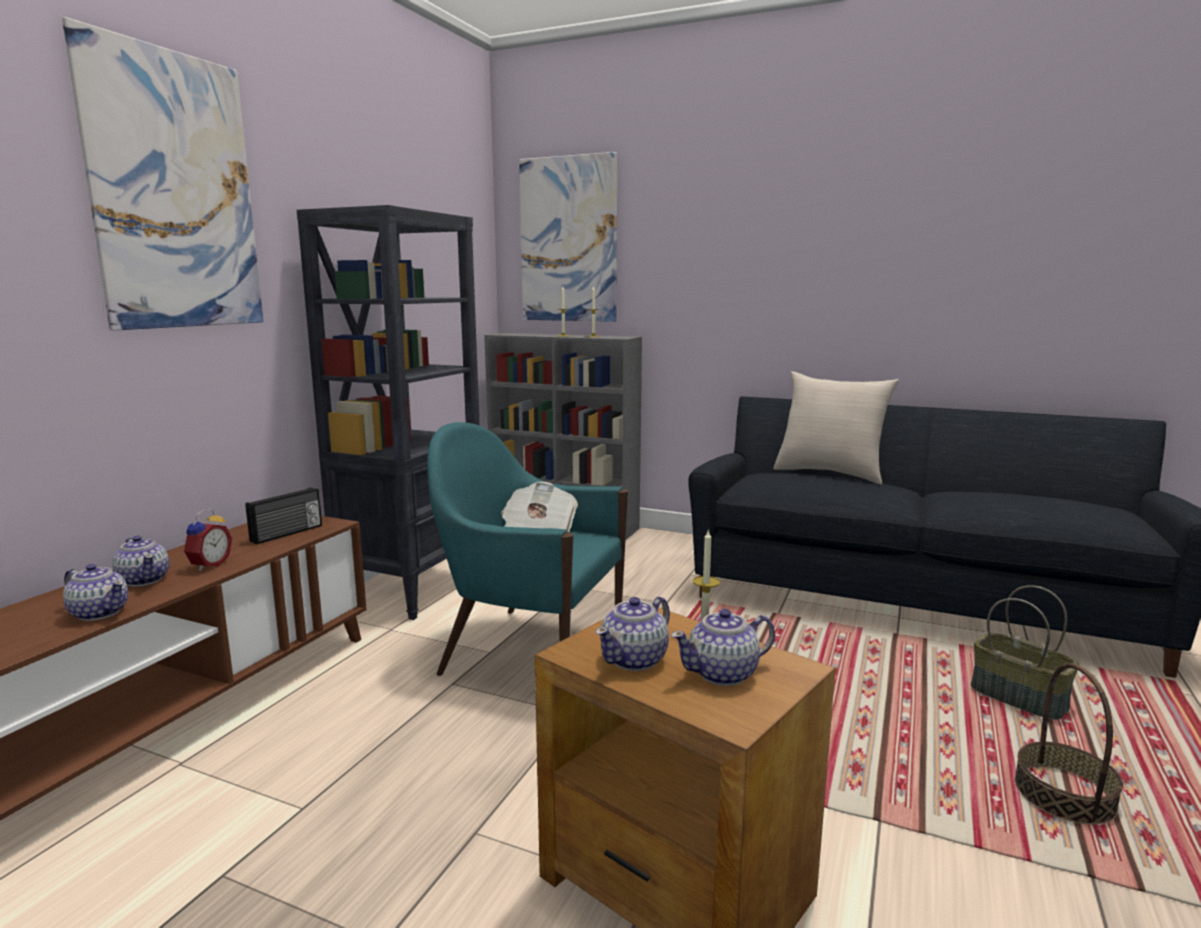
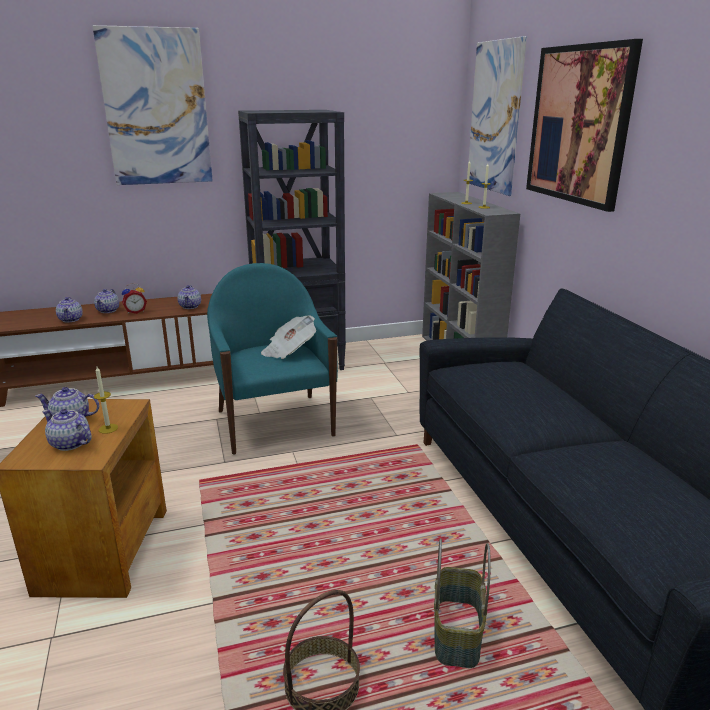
camera: 50 degrees right, 10 degrees up
(287, 533) = (190, 306): radio -> teapot
(723, 235) = (579, 125): none -> picture
(830, 473) = (554, 384): beige pillow -> none

